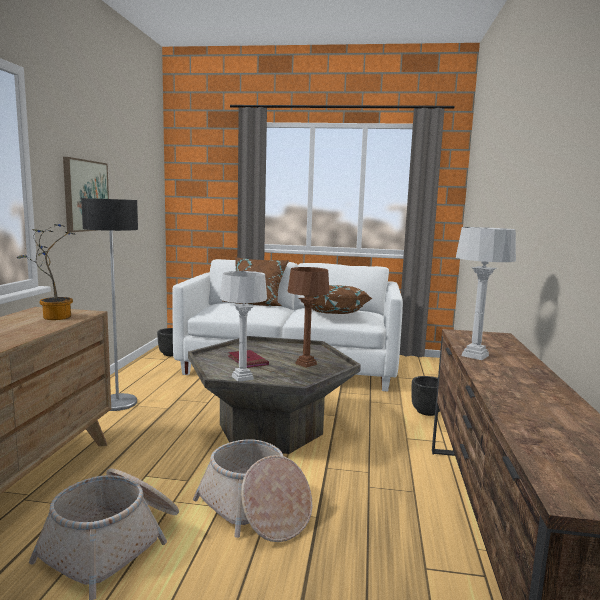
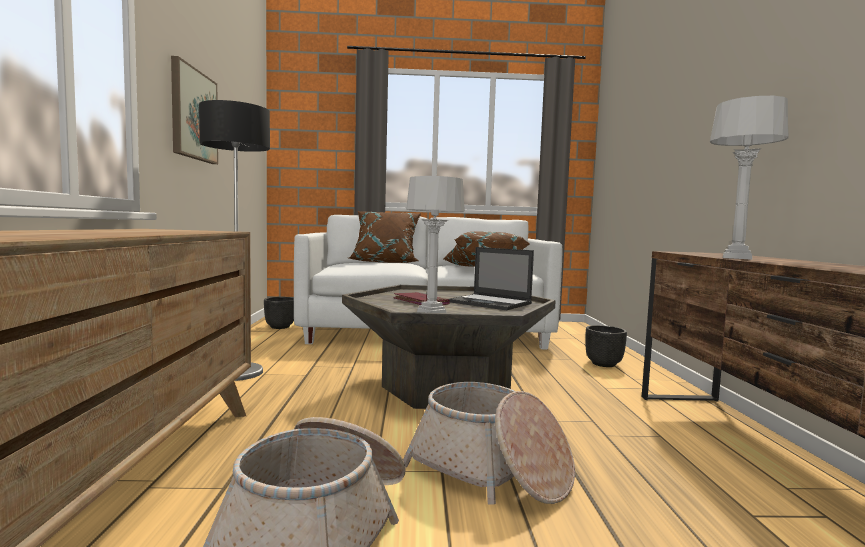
camera: 10 degrees left, 5 degrees down
(53, 317) = (182, 230): potted plant -> none
(306, 364) = (490, 303): brown table lamp -> laptop

